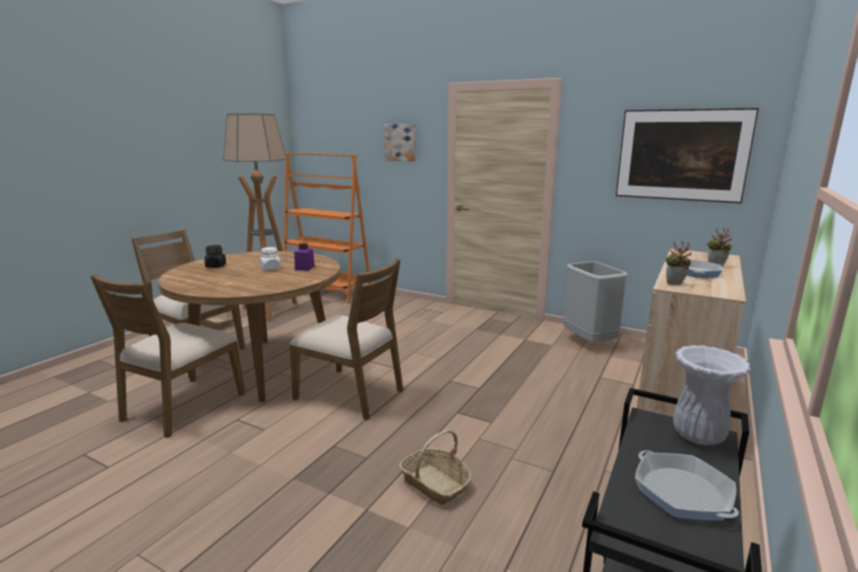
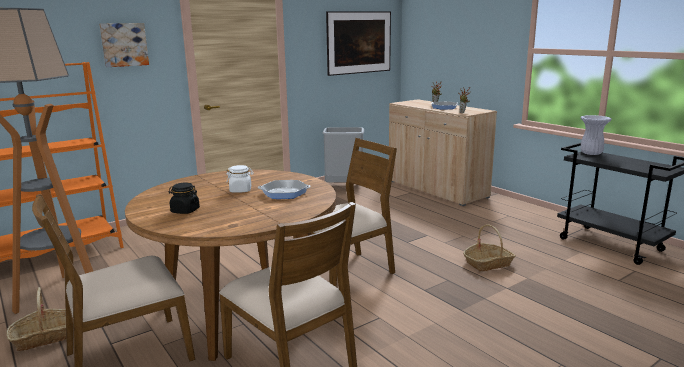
camera: 65 degrees left, 0 degrees up
(305, 268) = (259, 179): purple jar -> none
(682, 492) = (633, 162): frying pan -> frying pan (284, 193)

